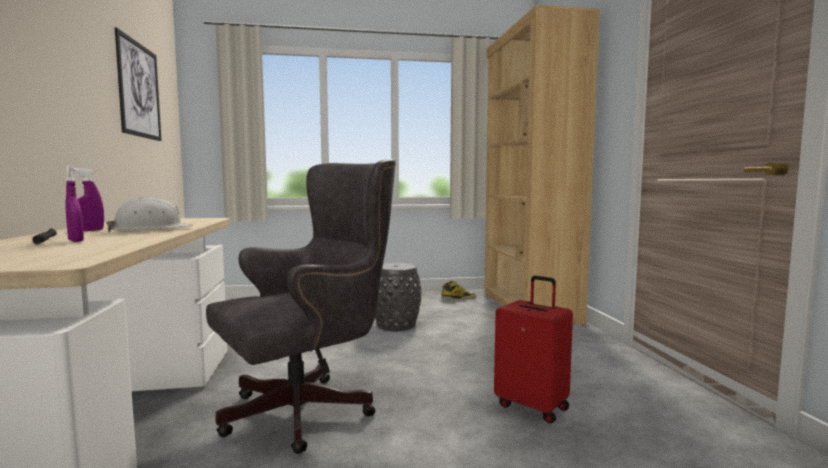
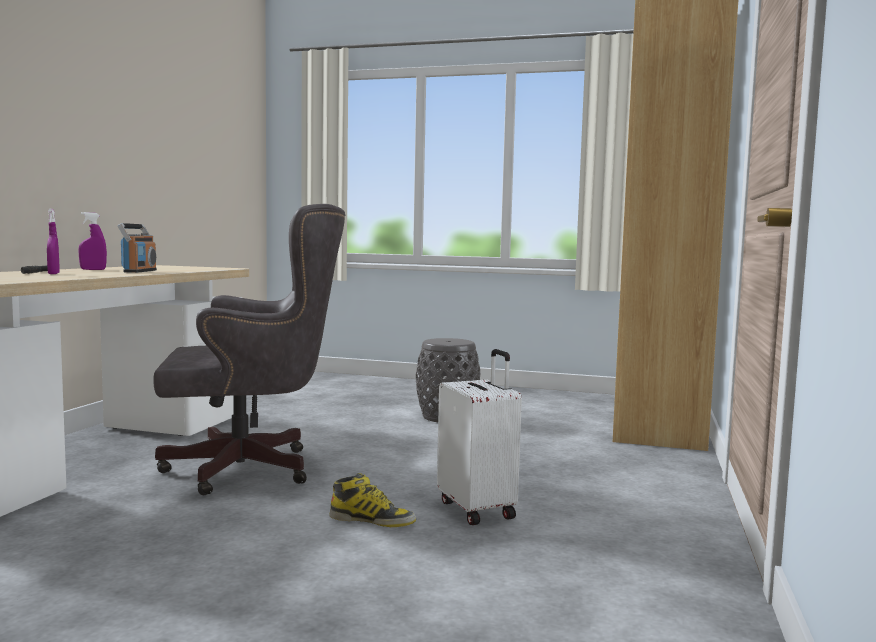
camera: 25 degrees right, 0 degrees up
(139, 90) = (202, 133): picture -> none
(152, 229) = (139, 271): white hard hat -> radio
(458, 298) = (572, 401): boot -> boot (372, 520)
(533, 406) = (478, 509): red suitcase -> white suitcase

